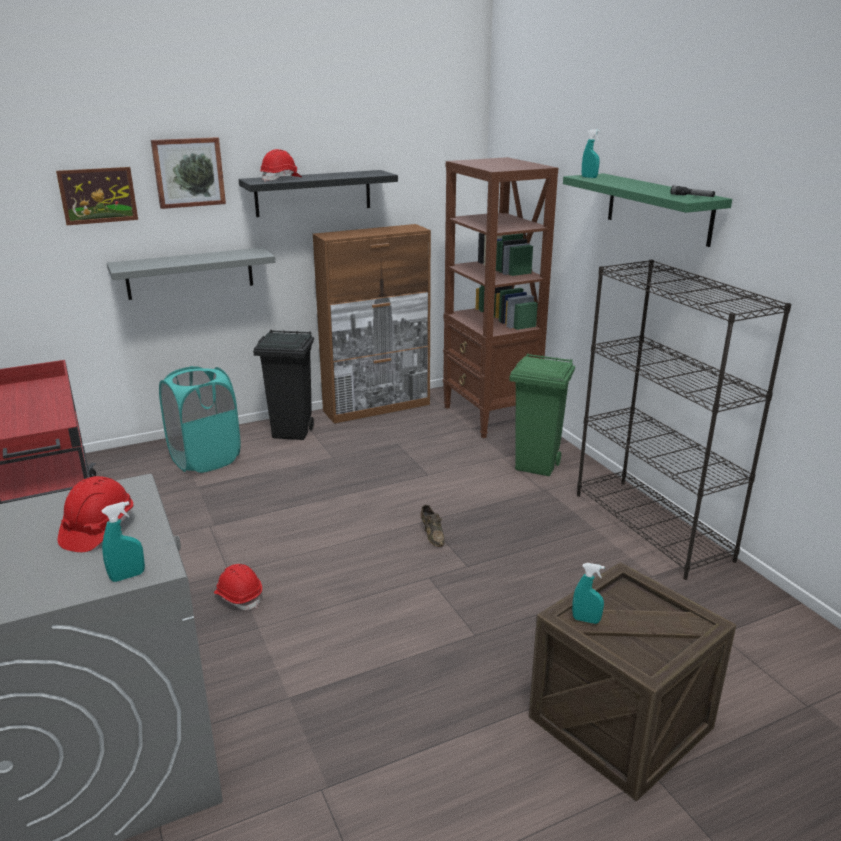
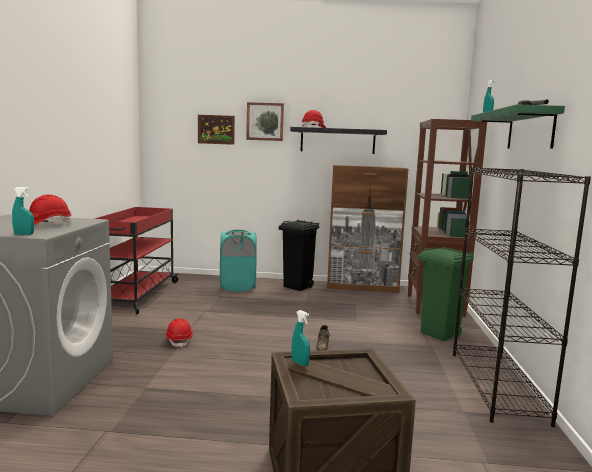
camera: 30 degrees right, 15 degrees down
(190, 273) = (257, 179): grey shelf -> none

